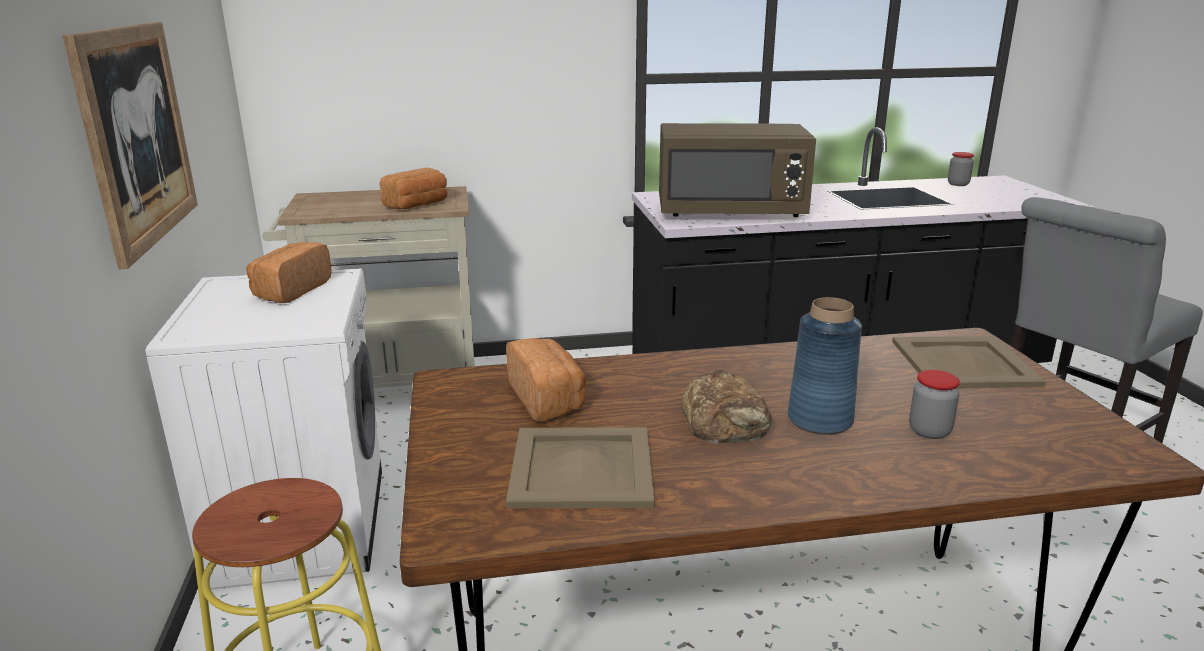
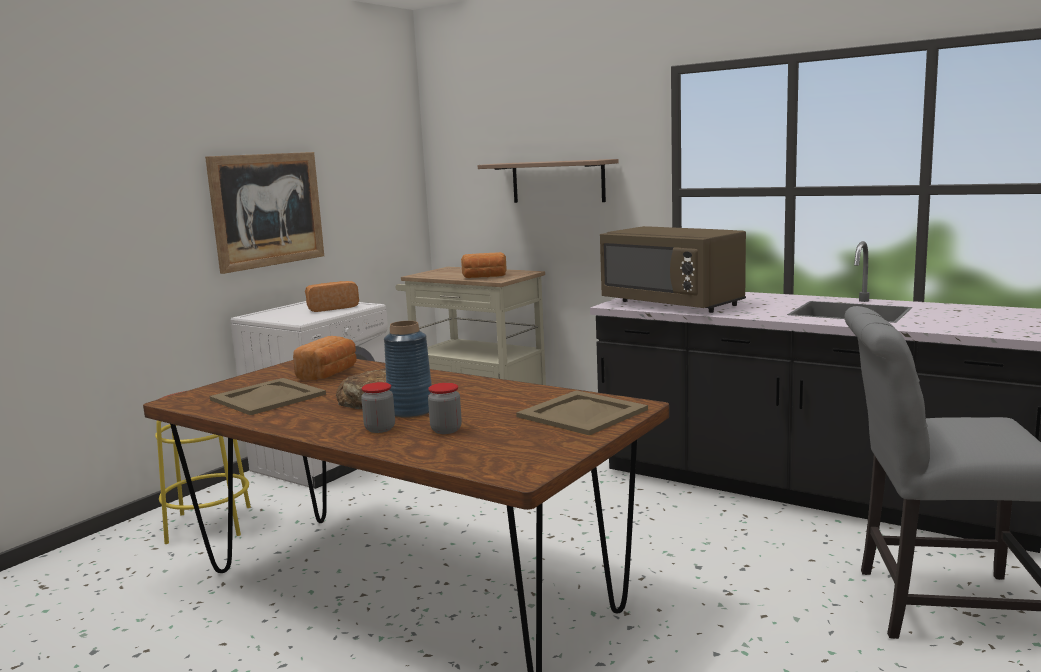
camera: 45 degrees right, 10 degrees down
(477, 66) = (558, 181): none -> shelf
(958, 184) = (971, 310): jar -> jar (380, 429)

